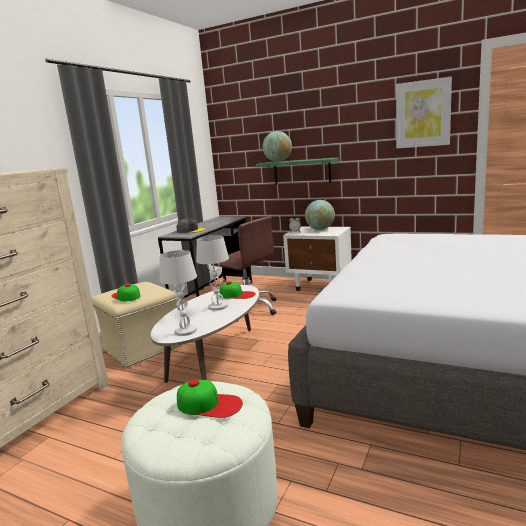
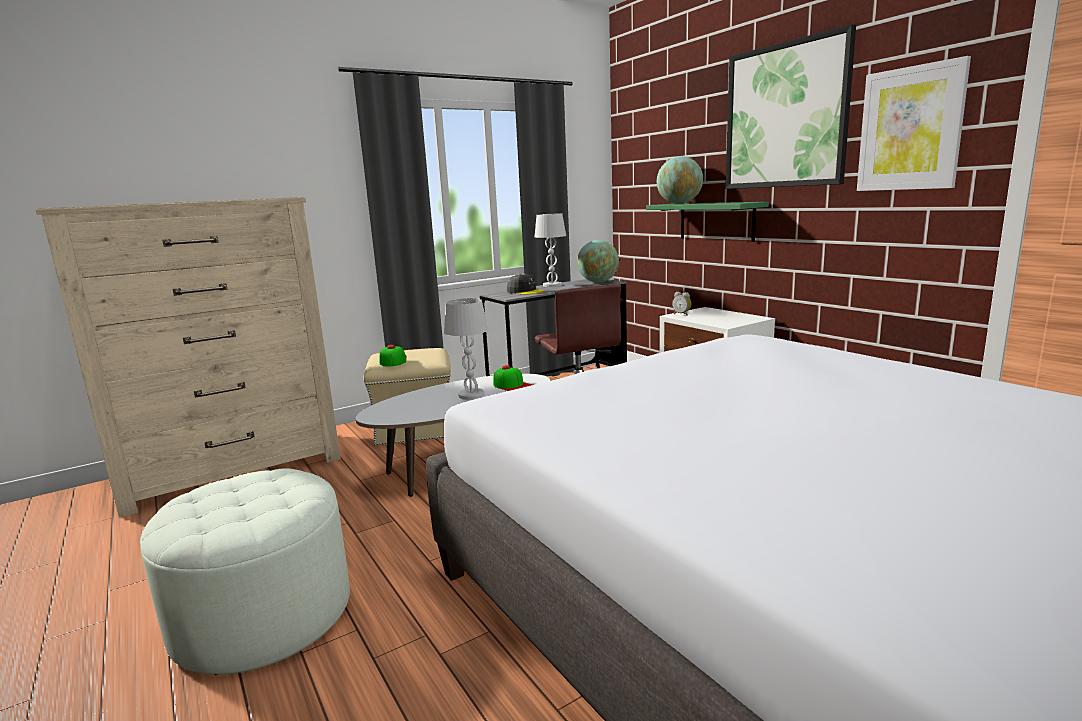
camera: 30 degrees right, 0 degrees up
(185, 331) = (397, 414): white table lamp -> white table lamp (552, 285)
(209, 404) = (262, 496): cap -> none
(320, 229) = (723, 315): globe -> globe (598, 282)
(345, 106) = (785, 116): none -> picture

